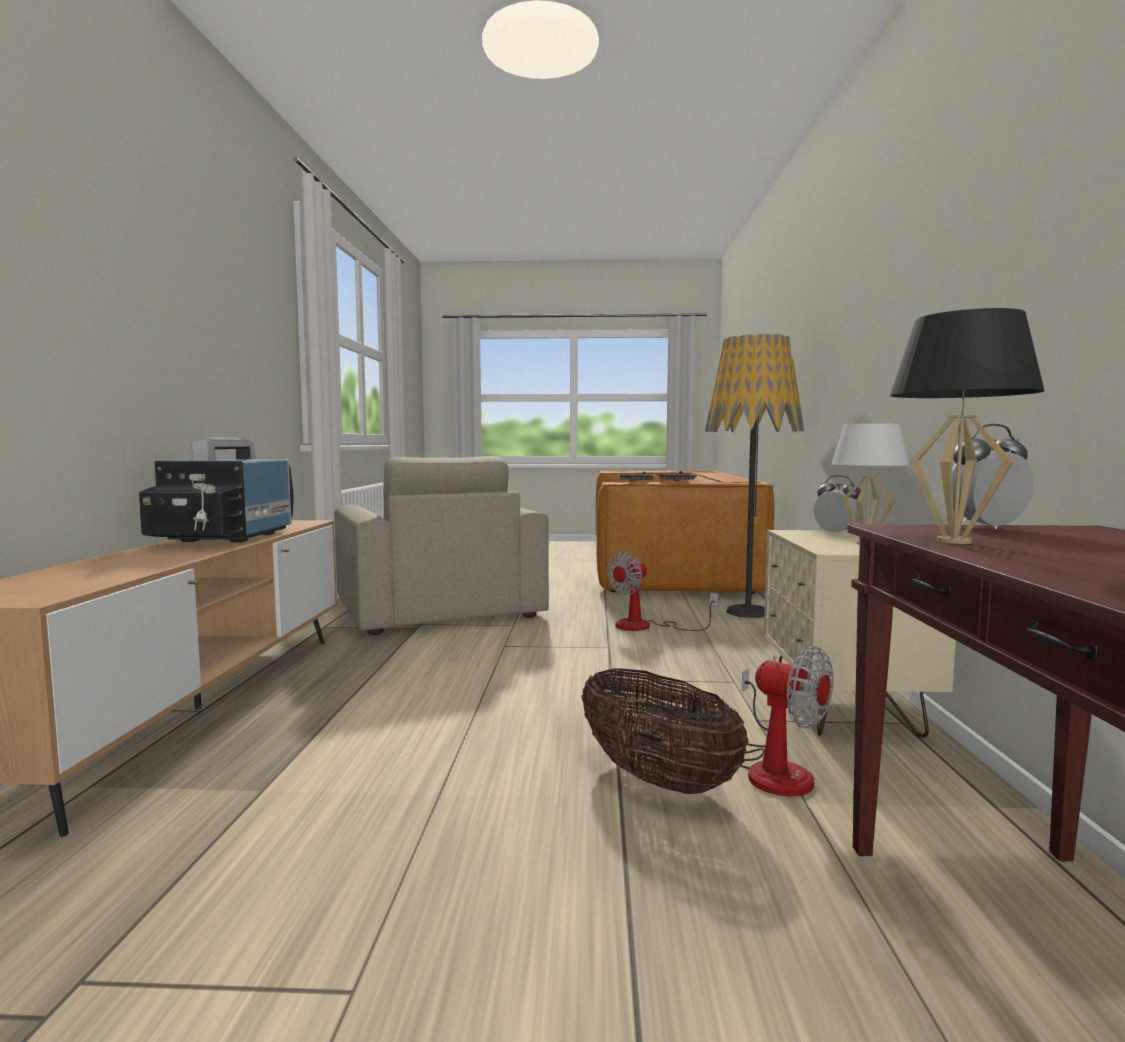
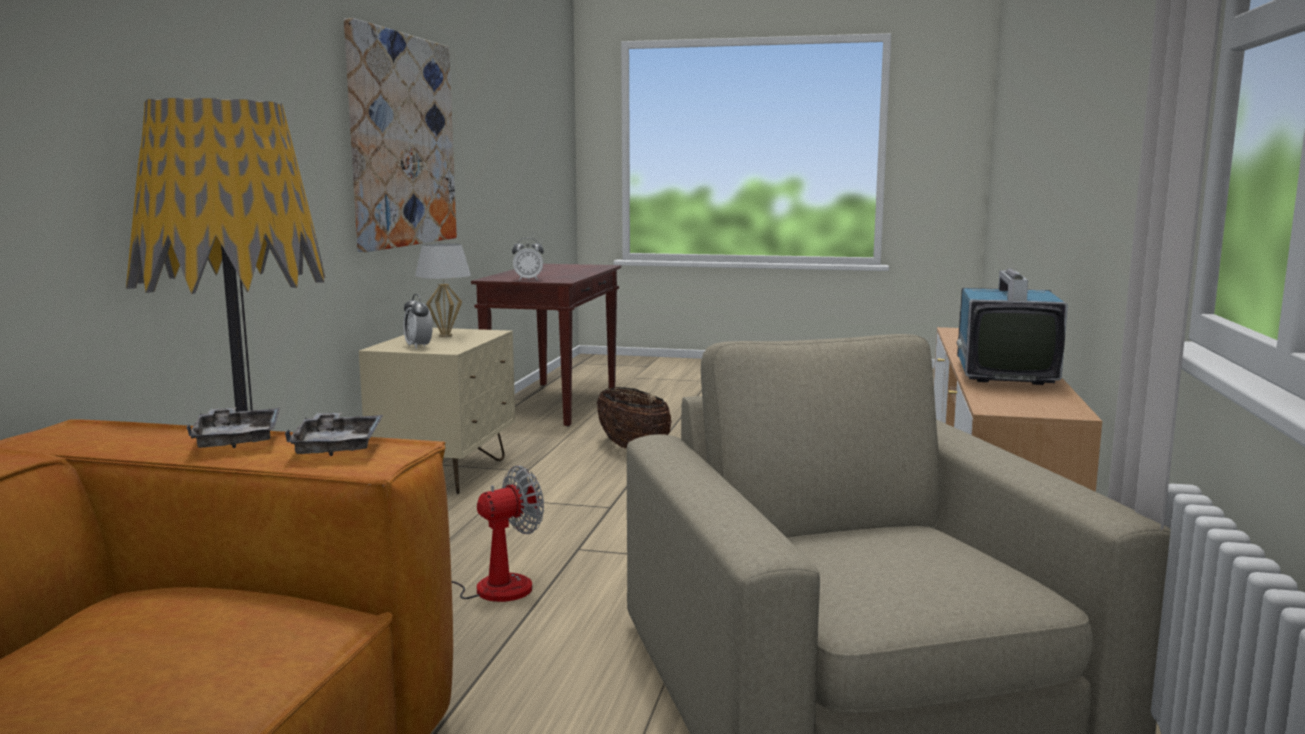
camera: 170 degrees left, 5 degrees up
(774, 768) = (559, 449): fan -> none
(955, 541) = (572, 276): black table lamp -> none
(984, 272) = (402, 141): none -> picture

